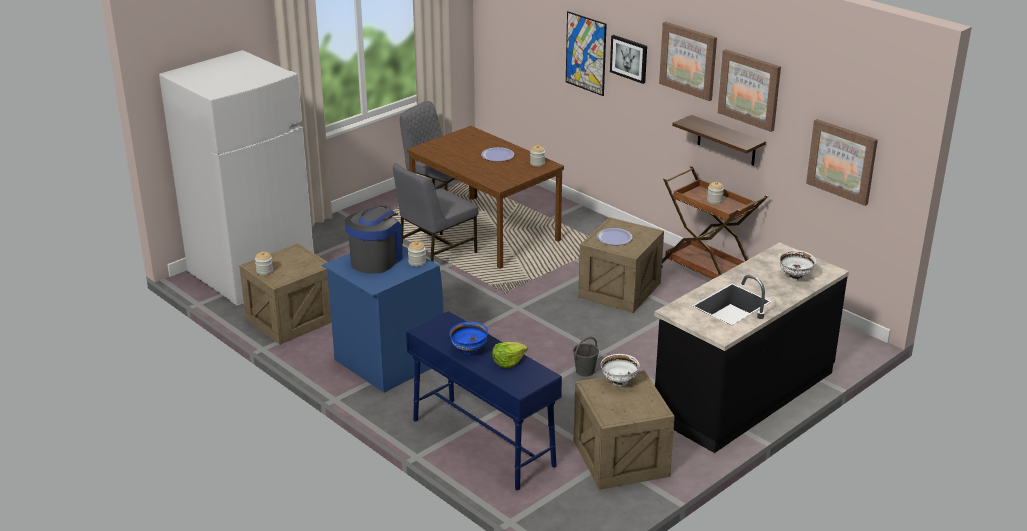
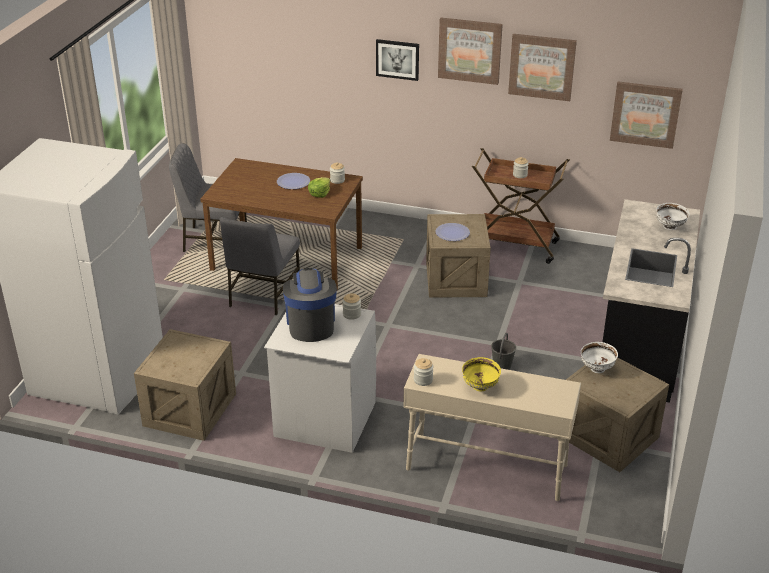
camera: 30 degrees left, 5 degrees up
(264, 271) = (168, 371): jar -> jar (423, 380)
(386, 361) = (323, 420): blue washing machine -> white washing machine
(469, 350) = (480, 387): blue bowl -> yellow bowl
(483, 442) = (486, 467): blue console table -> beige console table
(508, 362) = (524, 385): lettuce -> lettuce (319, 193)
(586, 53) = (343, 62): picture -> none
(726, 141) = (517, 118): shelf -> none

